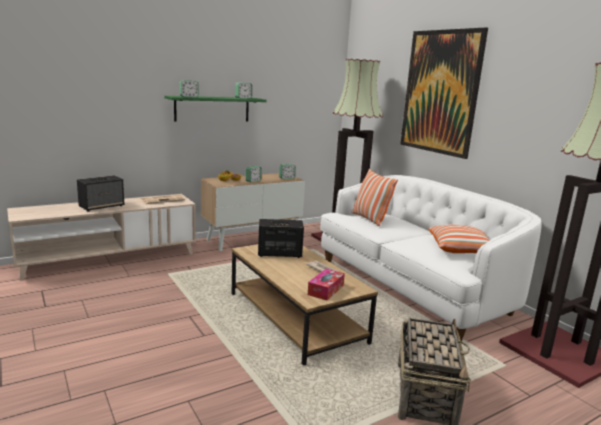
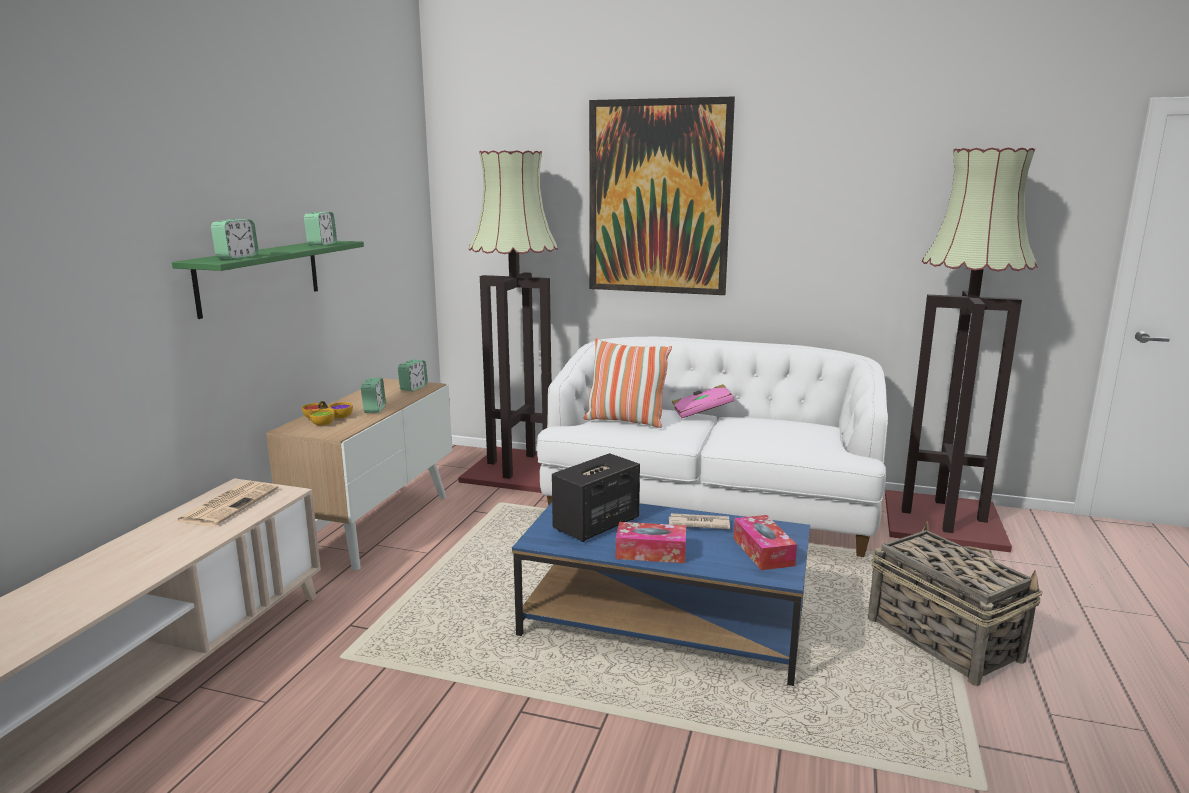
camera: 40 degrees left, 0 degrees up
(102, 206) = (121, 570): speaker -> none
(277, 270) = (651, 552): none -> tissue box
(296, 317) = (663, 622): brown coffee table -> blue coffee table
(421, 228) = (701, 413): none -> pink book
(461, 249) = (801, 428): pillow -> none

